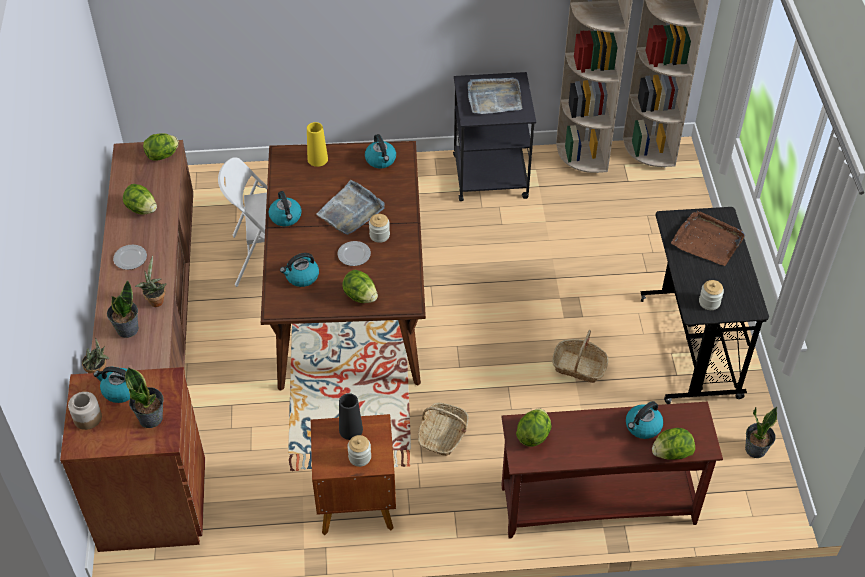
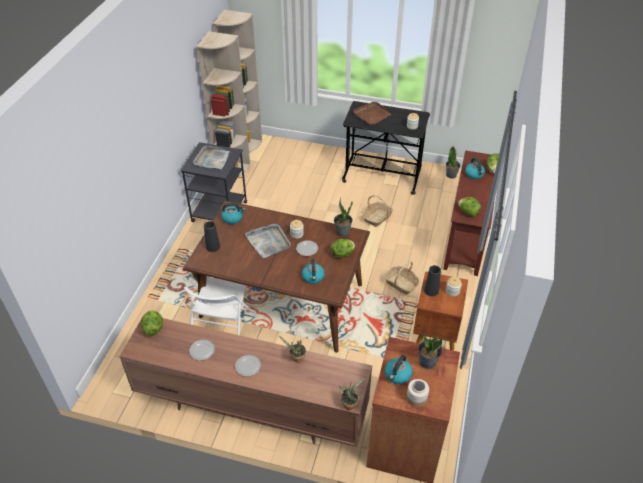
camera: 70 degrees left, 5 degrees down
(127, 329) = (316, 380): potted plant -> potted plant (342, 232)
(142, 209) = (202, 351): lettuce -> plate
(286, 217) = (256, 273): kettle -> none
(317, 159) = (213, 246): yellow vase -> black vase

